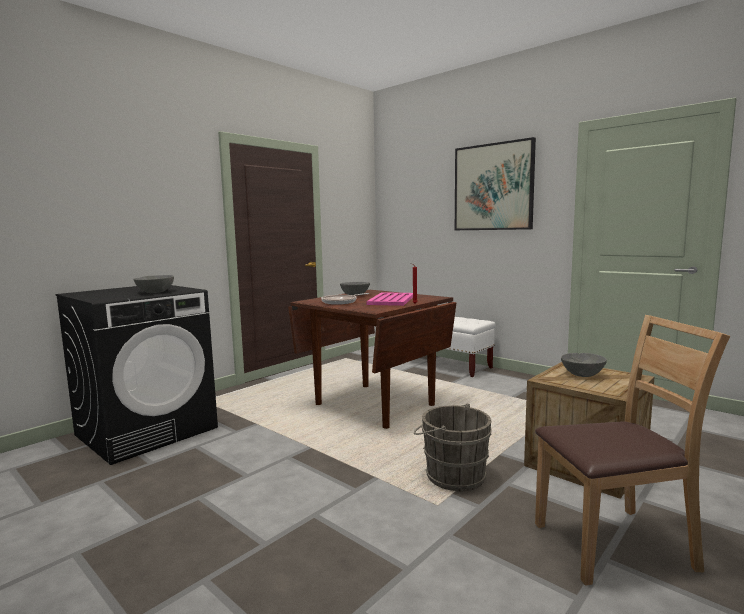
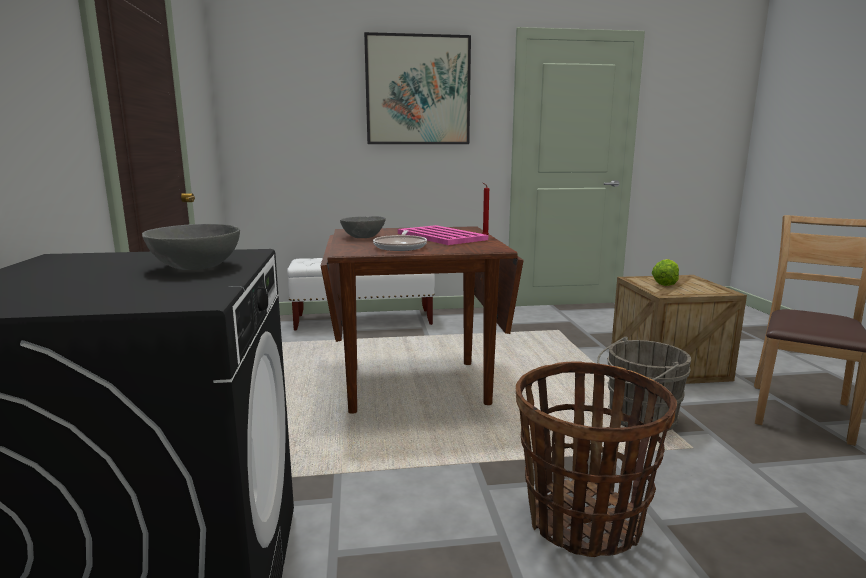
camera: 50 degrees left, 5 degrees up
(286, 491) = (583, 521): none -> basket
(582, 374) = (665, 283): grey bowl -> lettuce

